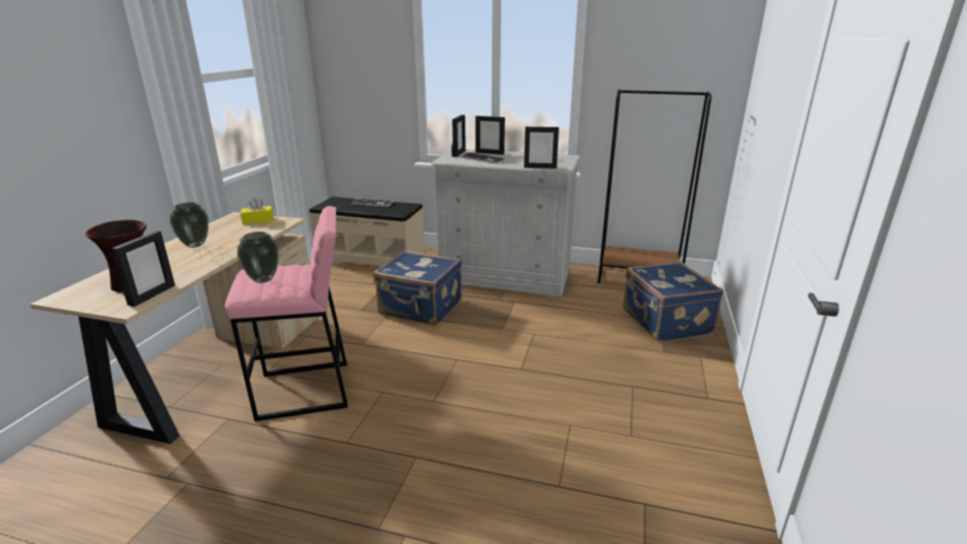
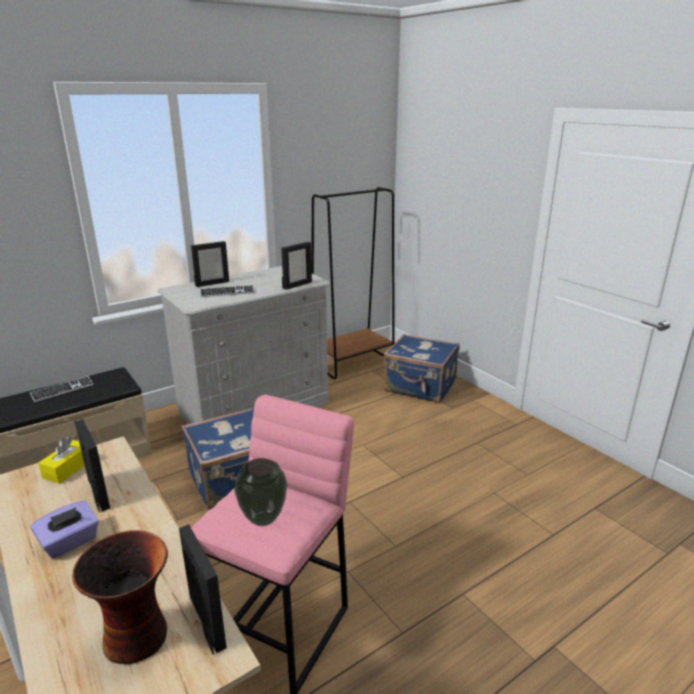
camera: 50 degrees left, 0 degrees up
(196, 245) = (70, 542): vase -> purple tissue box
(458, 153) = (183, 293): picture frame -> picture frame (97, 494)

